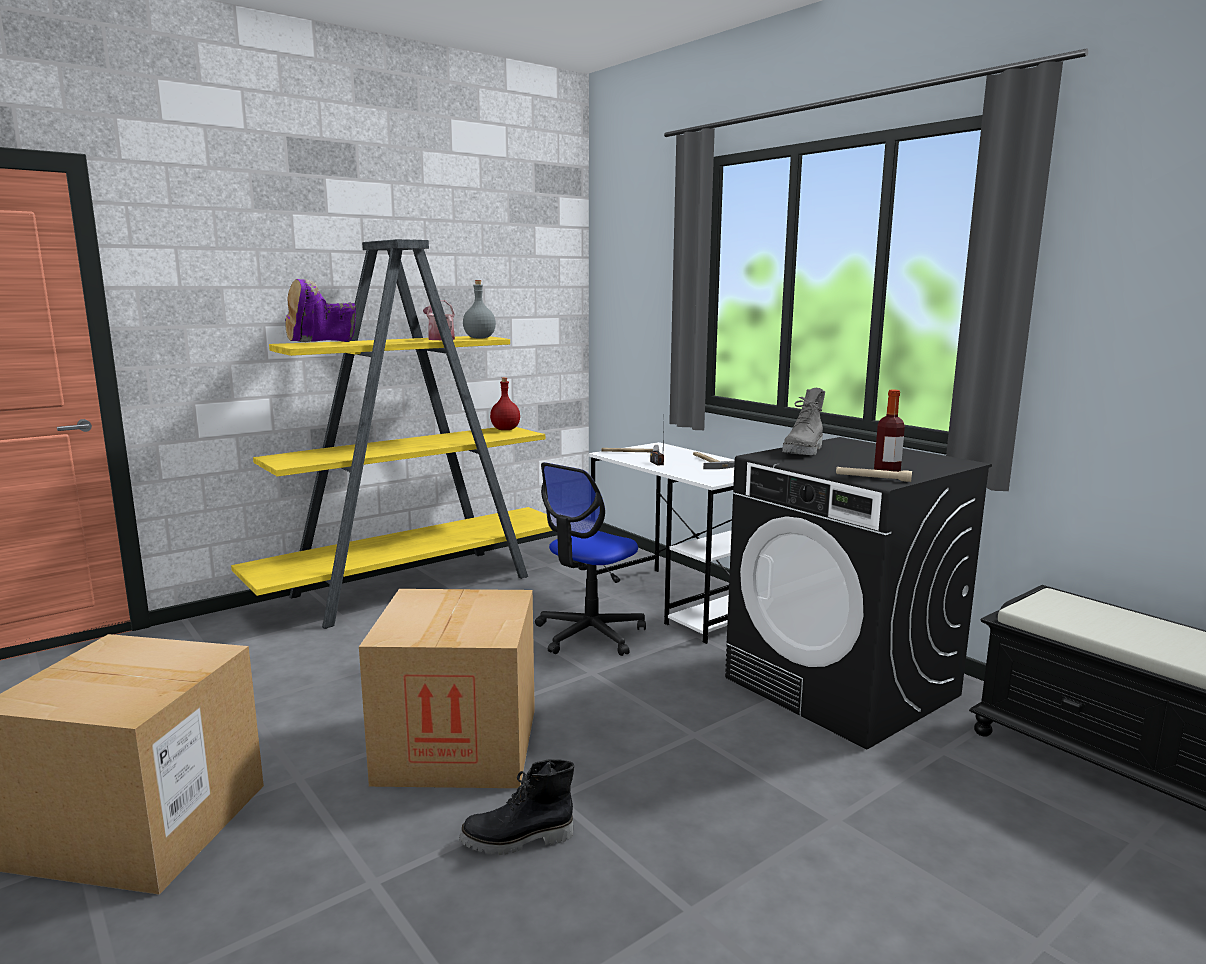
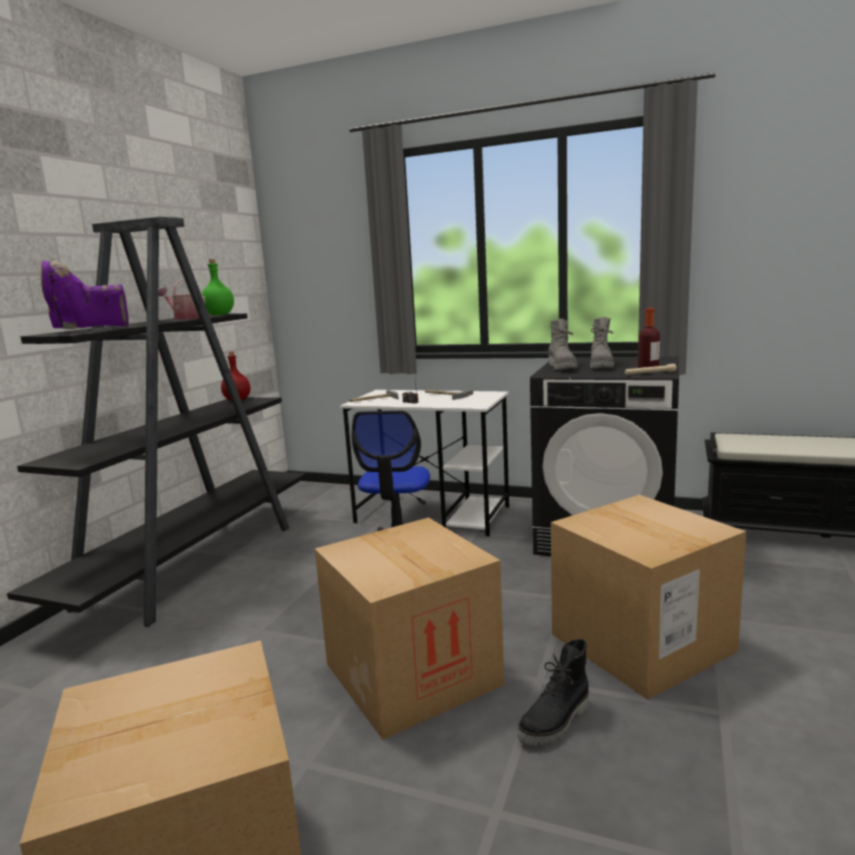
camera: 30 degrees left, 0 degrees up
(321, 344) = (88, 330): purple boot -> purple boot turned 45 degrees clockwise
(416, 586) = (194, 563): yellow bookcase -> black bookcase
(480, 338) = (220, 314): grey bottle -> green bottle
(709, 809) = (641, 642): none -> cardboard box
(850, 458) = (601, 366): none -> grey boot

